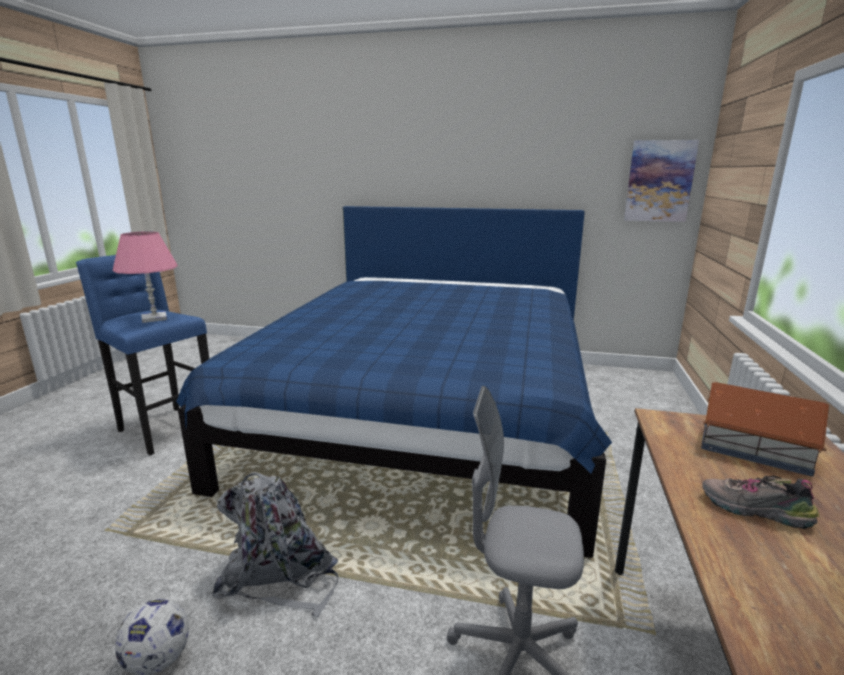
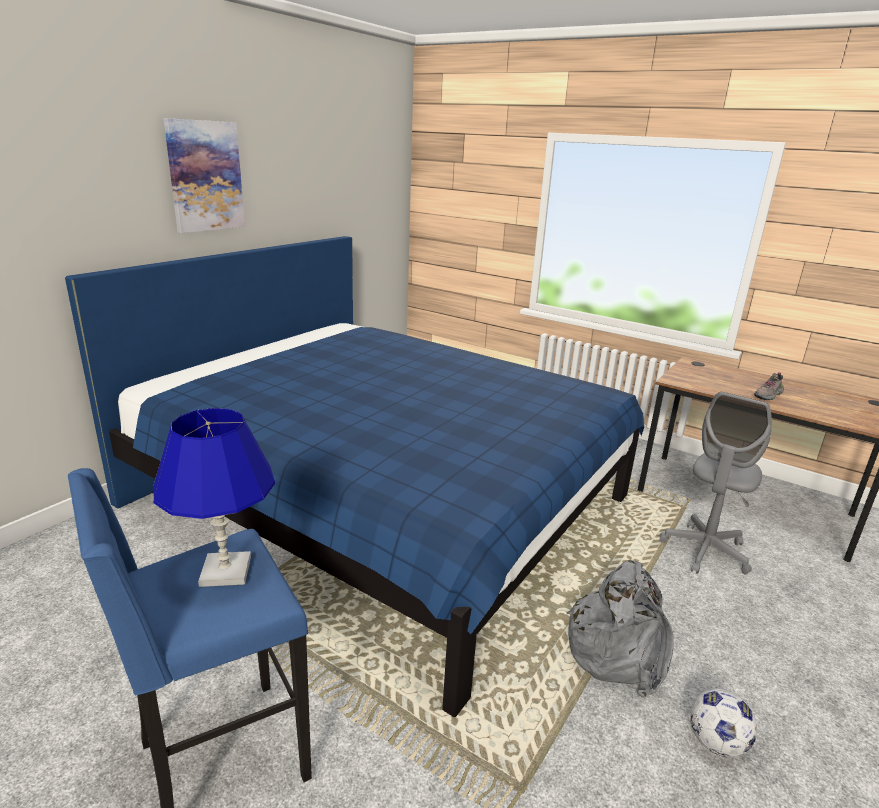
camera: 70 degrees left, 5 degrees up
(154, 318) = (225, 570): pink table lamp -> blue table lamp
(659, 181) = (386, 200): picture -> picture (205, 176)
(753, 447) = (708, 375): toy house -> none

